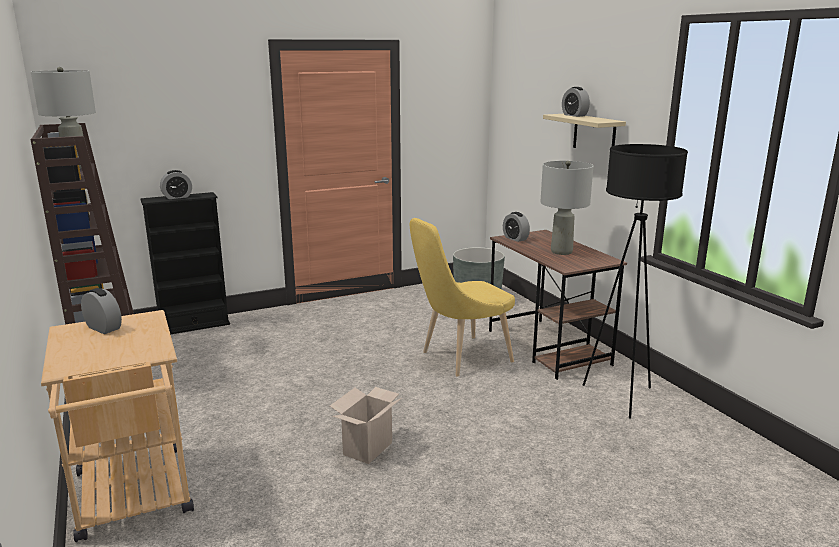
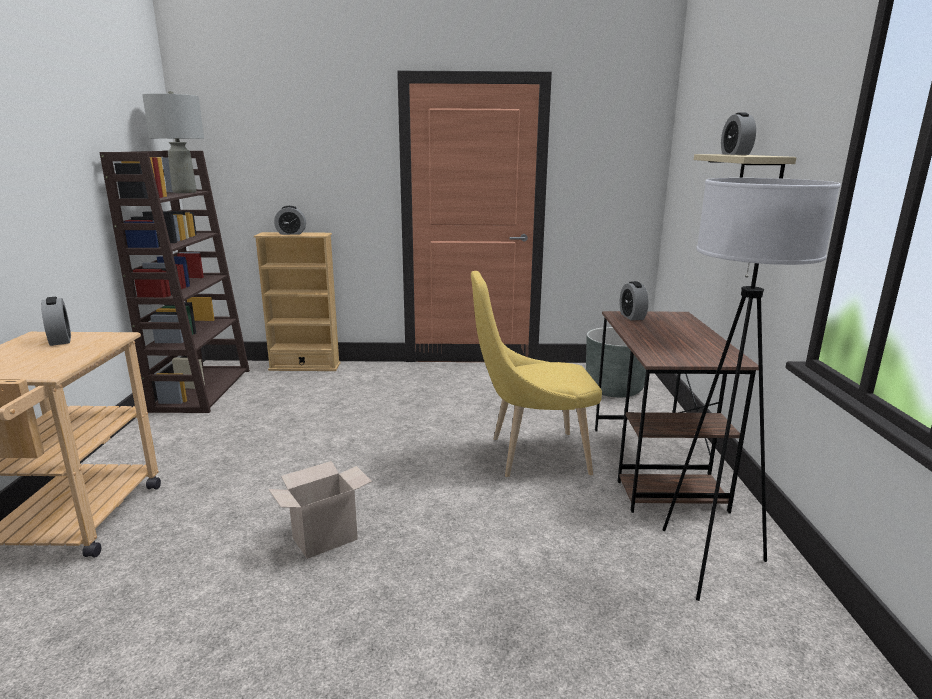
camera: 25 degrees right, 0 degrees up
(194, 326) = (305, 367): black bookcase -> beige bookcase
(561, 252) = (675, 340): grey table lamp -> none
(620, 397) = (707, 562): black floor lamp -> white floor lamp

